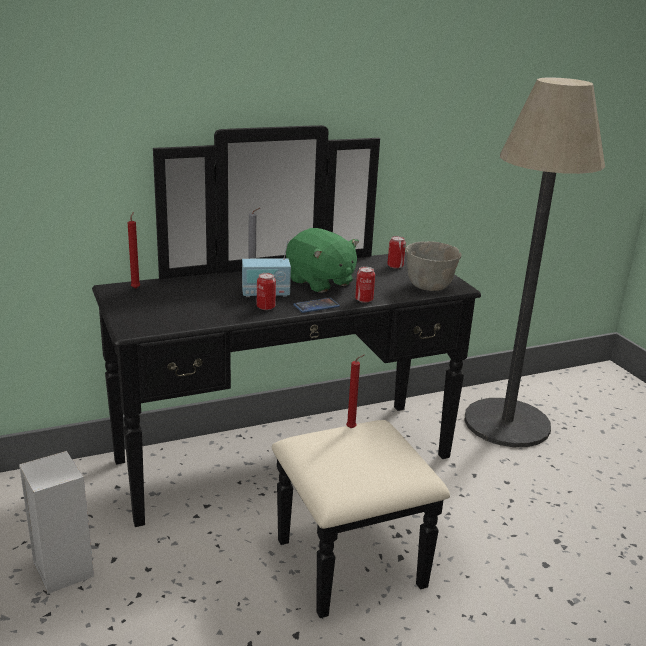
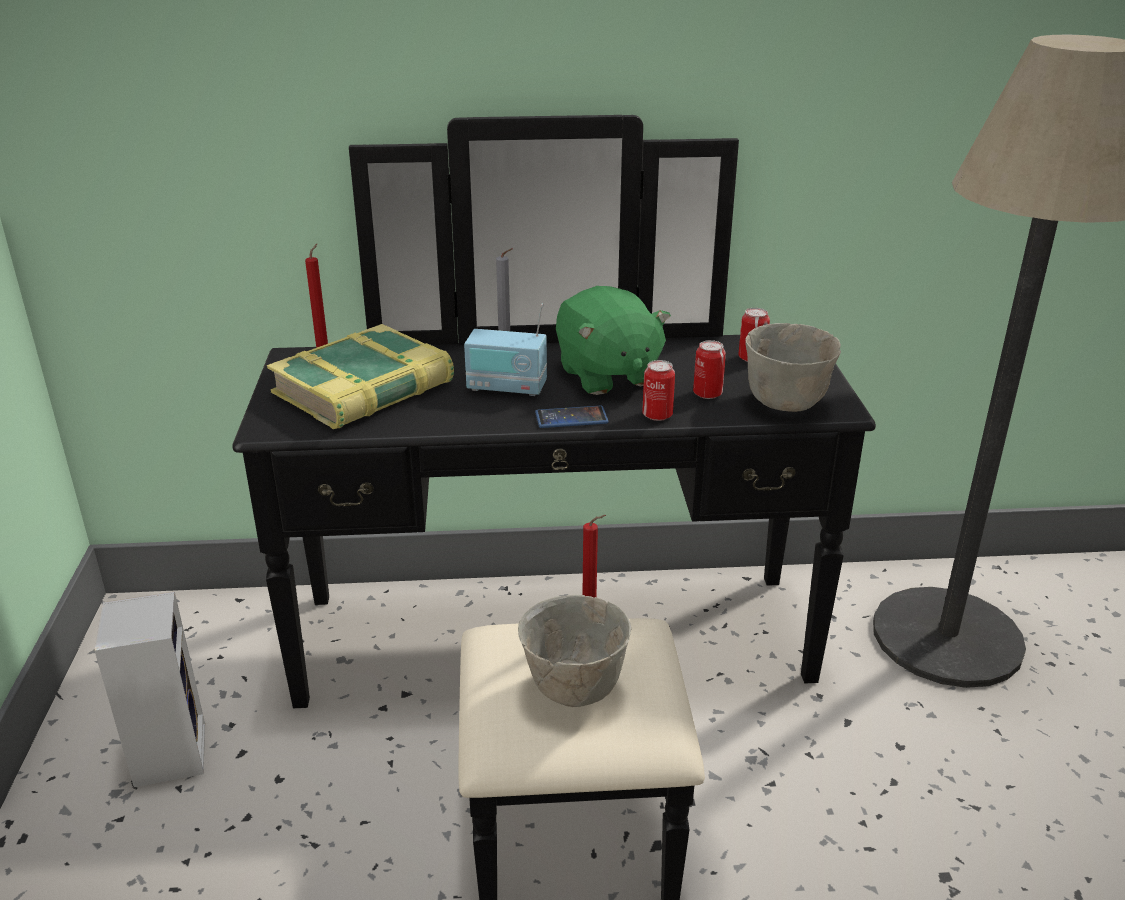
camera: 20 degrees right, 5 degrees up
(177, 303) = (364, 390): none -> book
(265, 307) = (490, 411): can -> can (707, 394)
(362, 460) = (573, 690): none -> grey bowl

